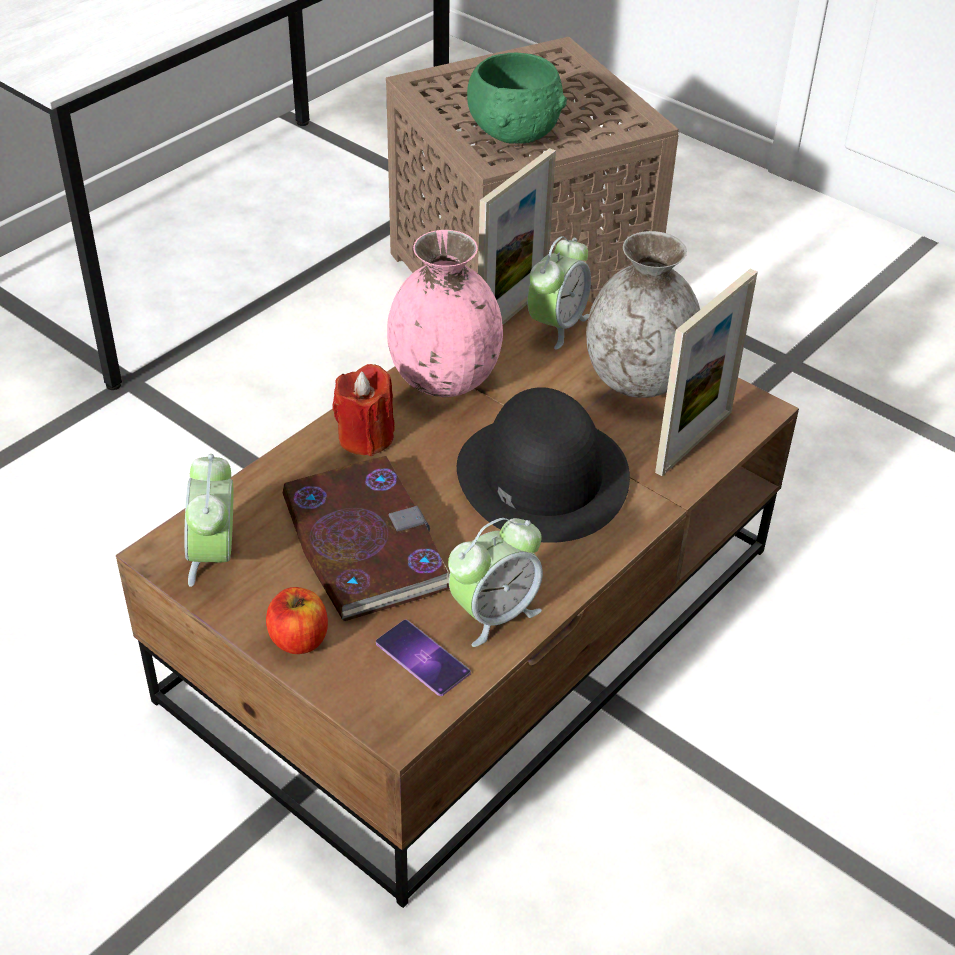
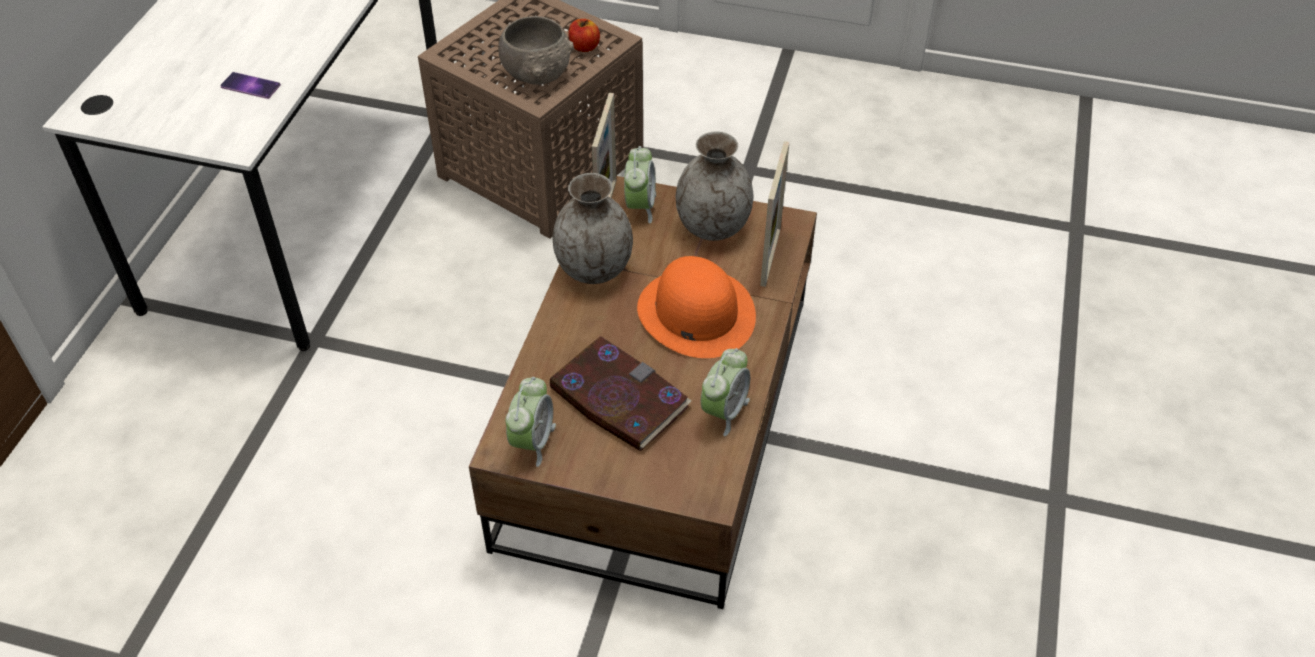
camera: 25 degrees left, 5 degrees up
(215, 555) = (532, 441): alarm clock -> alarm clock turned 135 degrees counterclockwise
(298, 639) = (621, 473): apple -> apple (584, 47)
(366, 437) = (571, 327): red candle -> none
(422, 658) = (701, 455): phone -> phone (250, 86)
(443, 379) = (593, 269): pink vase -> grey vase
(515, 132) = (537, 73): green bowl -> grey bowl
(541, 475) = (695, 312): black hat -> orange hat

